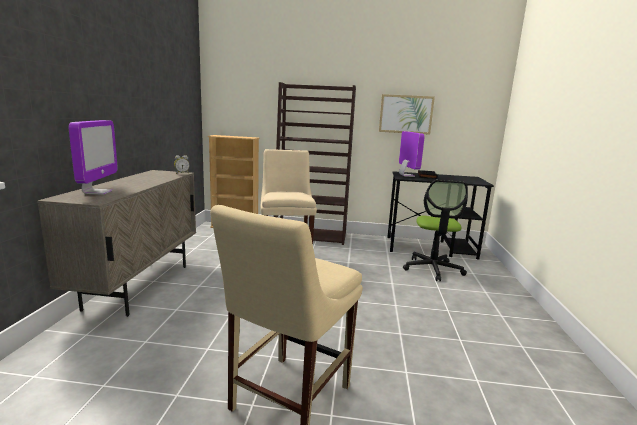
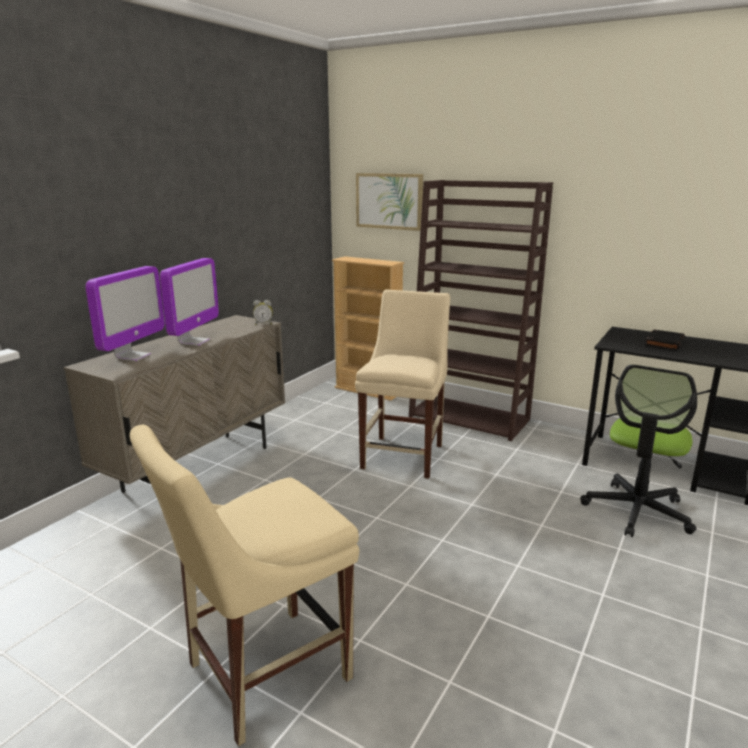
camera: 25 degrees right, 5 degrees up
(405, 114) = (641, 228): picture -> picture (389, 201)
(406, 175) = (625, 339): monitor -> monitor (194, 342)

